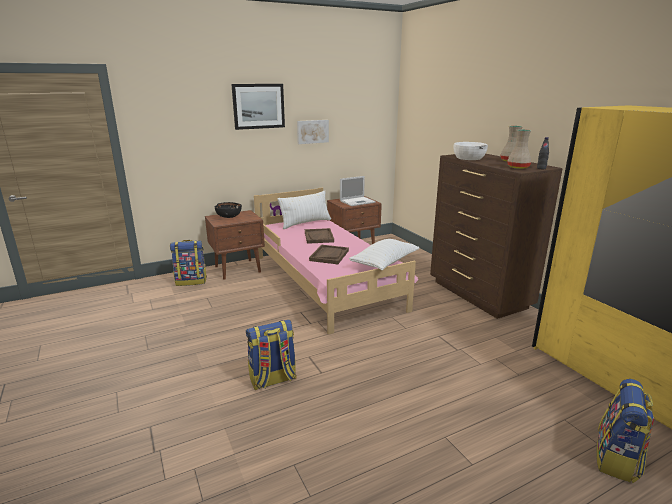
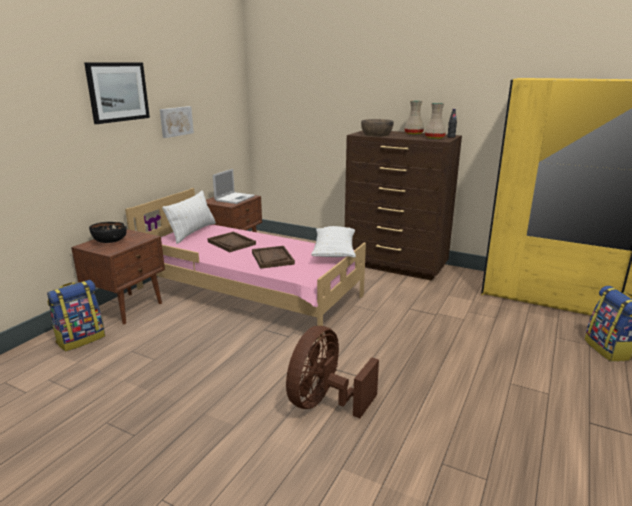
camera: 35 degrees left, 0 degrees up
(272, 380) = (324, 402): backpack -> brown fan
(469, 158) = (376, 134): white bowl -> brown bowl

